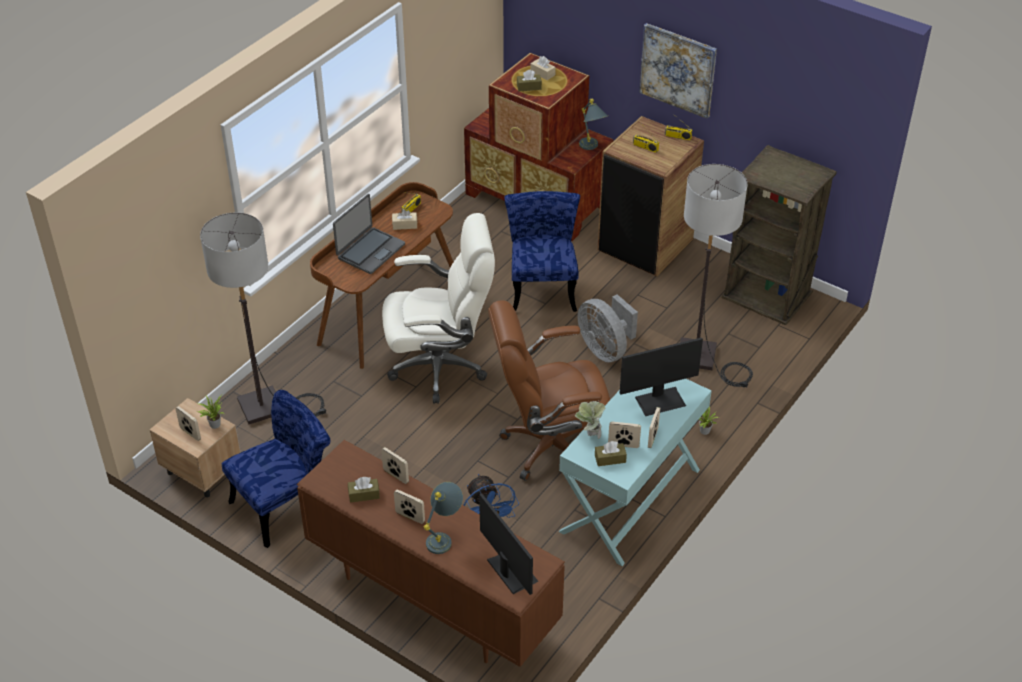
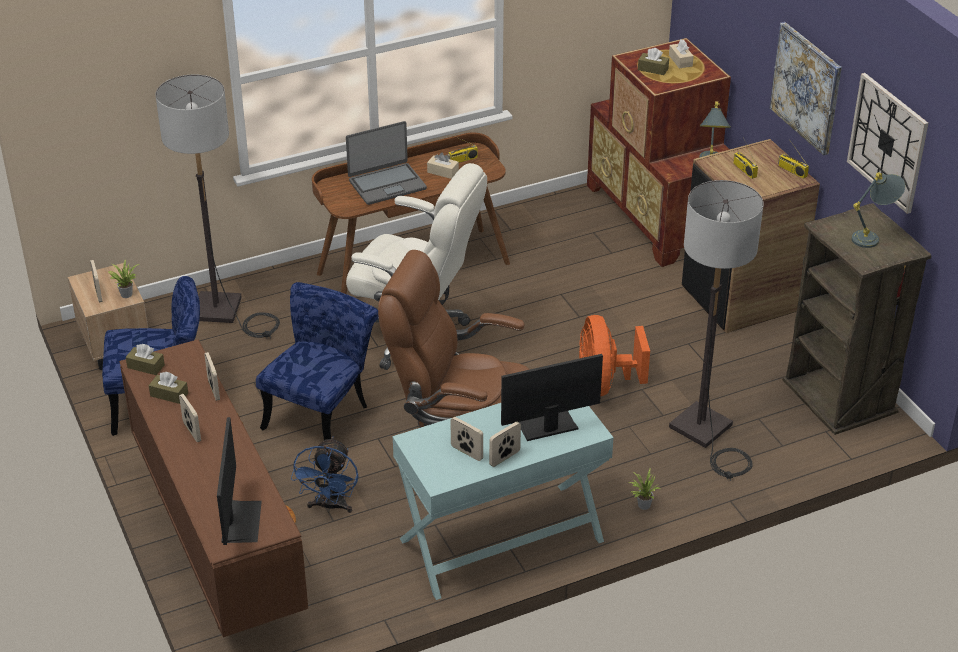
camera: 30 degrees right, 5 degrees down
(444, 537) = (206, 463): grey table lamp -> grey table lamp (873, 237)
(542, 287) = (590, 300): blue chair -> blue chair (322, 413)
(590, 435) = (441, 429): potted plant -> none
(605, 349) = (605, 384): grey fan -> orange fan
(610, 459) = (440, 460): brown tissue box -> brown tissue box (146, 366)
(660, 400) = (547, 426): monitor -> monitor turned 150 degrees clockwise
(775, 96) = (887, 142): none -> wall clock

